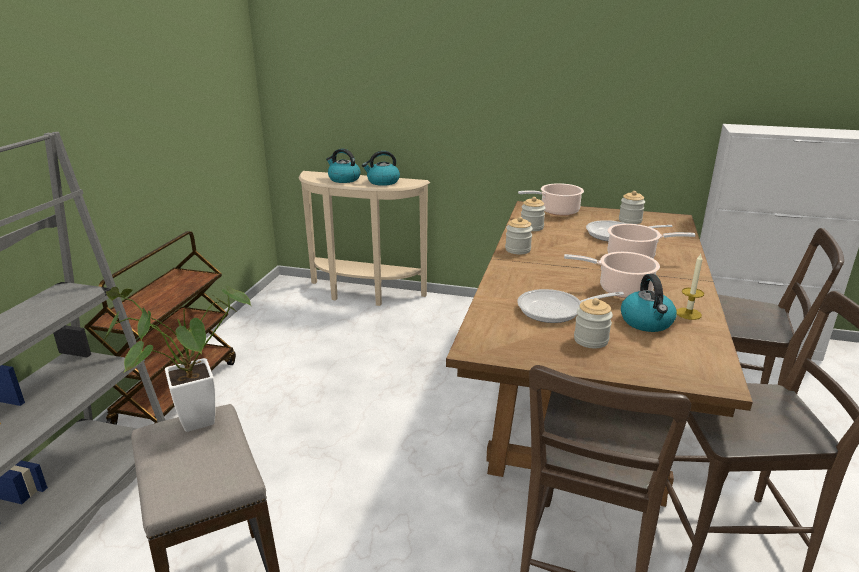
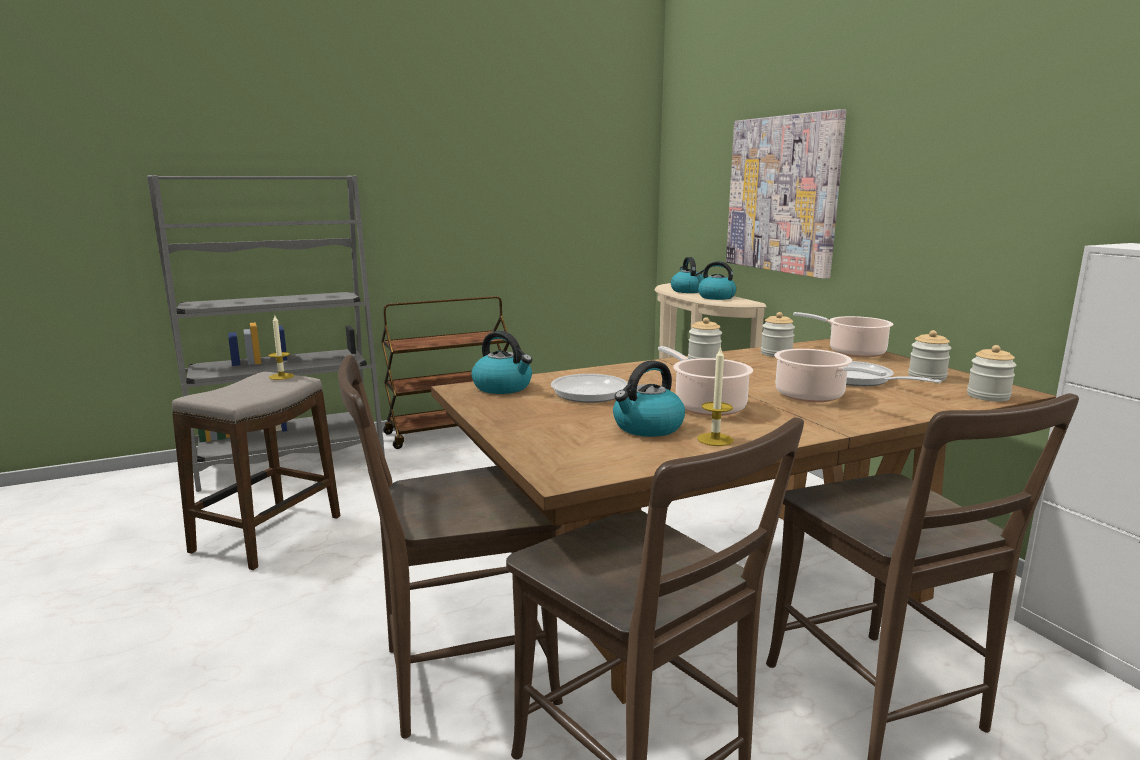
camera: 50 degrees right, 10 degrees down
(188, 423) = (281, 376): potted plant -> candle
(434, 89) = (783, 194): none -> picture
(493, 332) = (503, 387): none -> kettle
(591, 340) = (556, 416): jar -> jar (988, 396)

